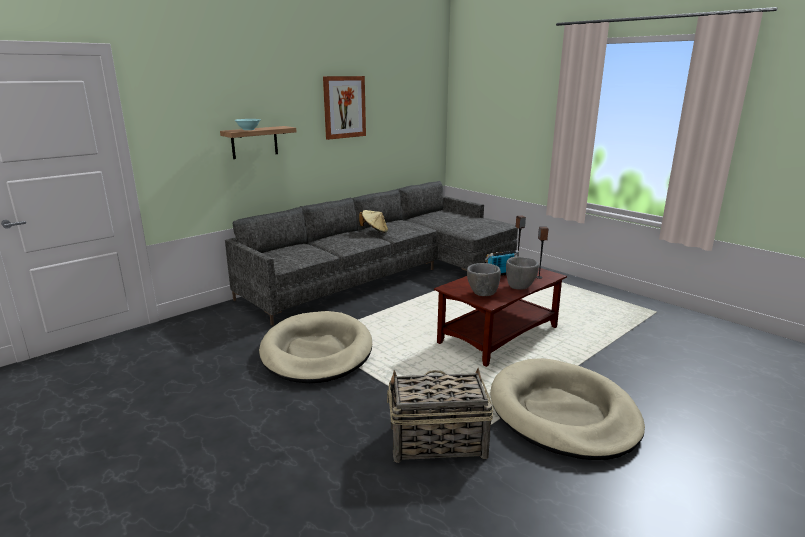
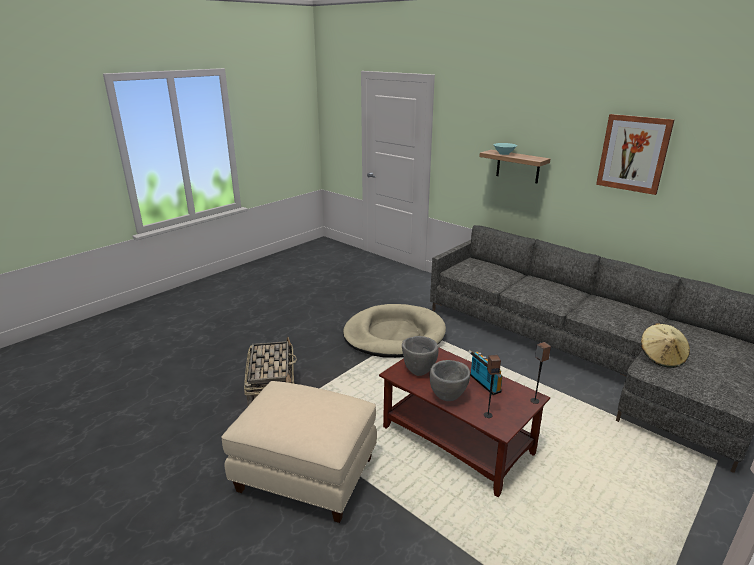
camera: 85 degrees right, 5 degrees up
(374, 231) = (585, 300): beige hat -> beige hat (661, 357)
(562, 413) = (305, 475): beige dog bed -> beige ottoman

